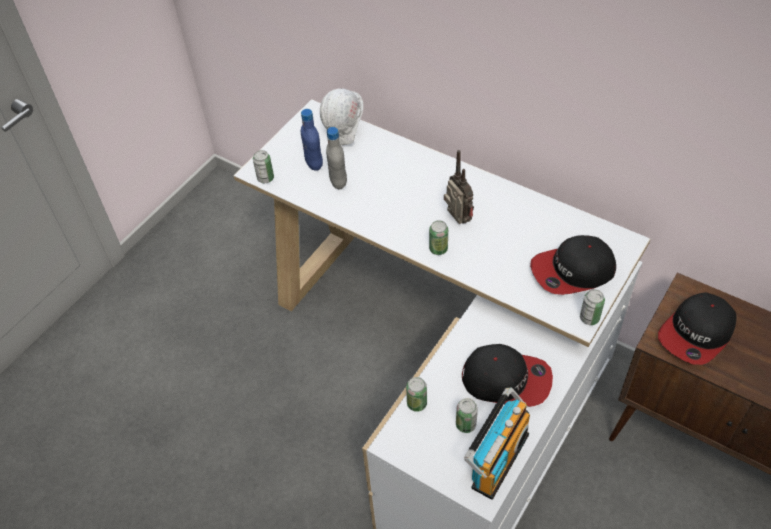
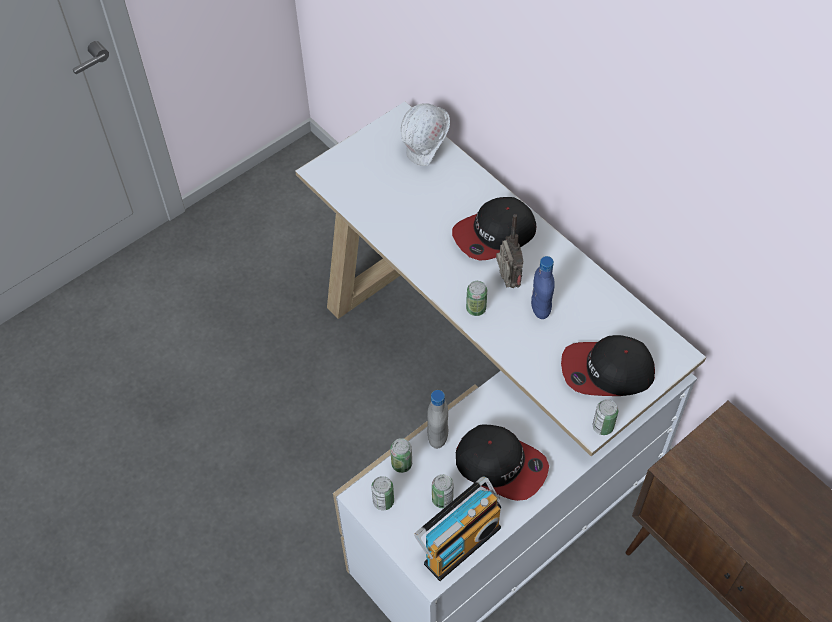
camera: 15 degrees right, 5 degrees up
(265, 178) = (326, 182): can -> can (383, 501)
(314, 164) = (382, 178): blue bottle -> blue bottle (540, 308)
(338, 182) = (400, 206): grey bottle -> grey bottle (437, 436)
(696, 333) = (718, 473): cap -> cap (494, 234)

